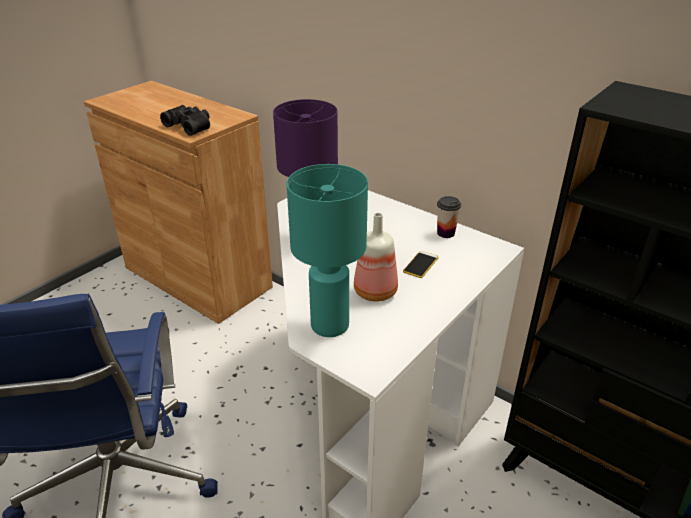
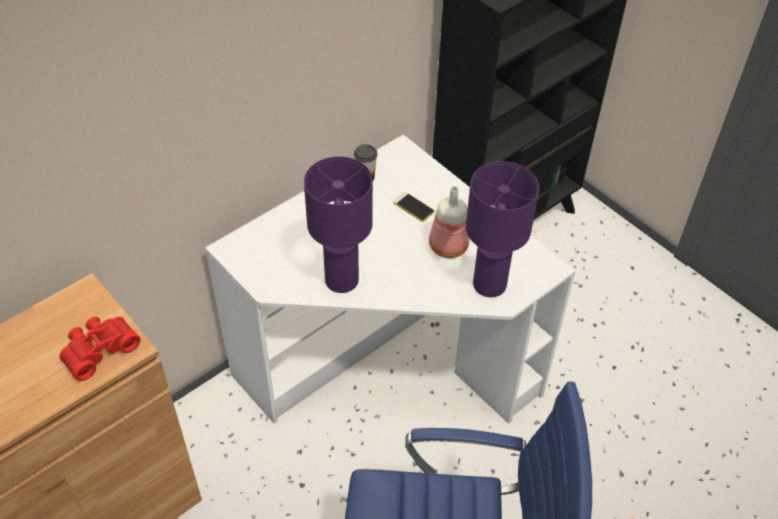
camera: 80 degrees left, 15 degrees up
(190, 126) = (98, 350): black binoculars -> red binoculars
(328, 326) = (490, 285): turquoise table lamp -> purple table lamp

